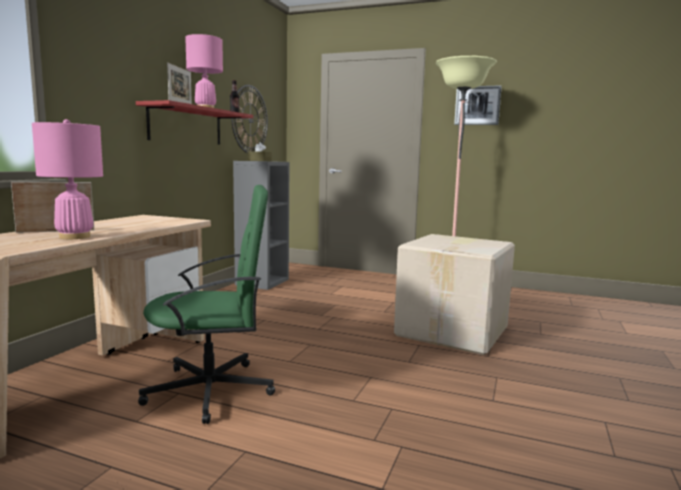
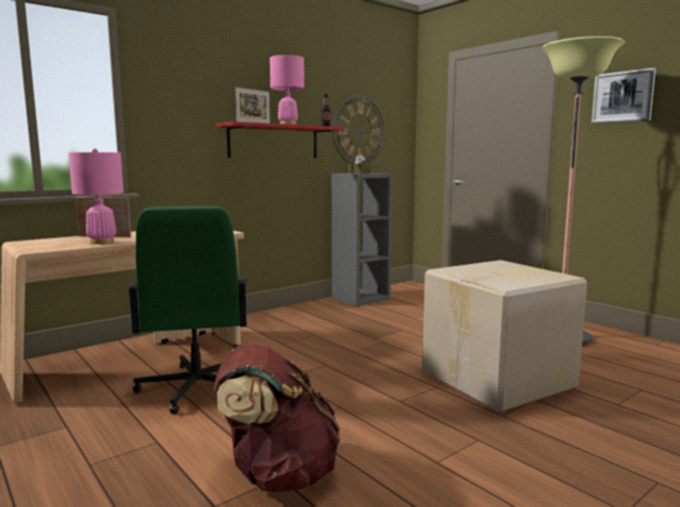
camera: 30 degrees right, 0 degrees up
(212, 390) = (195, 388): green office chair -> green office chair turned 60 degrees clockwise
(396, 445) = (277, 474): none -> brown backpack

